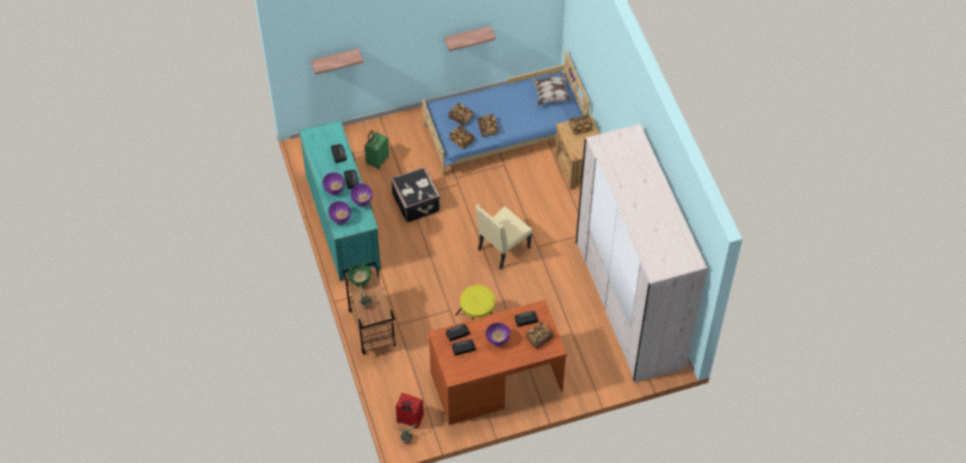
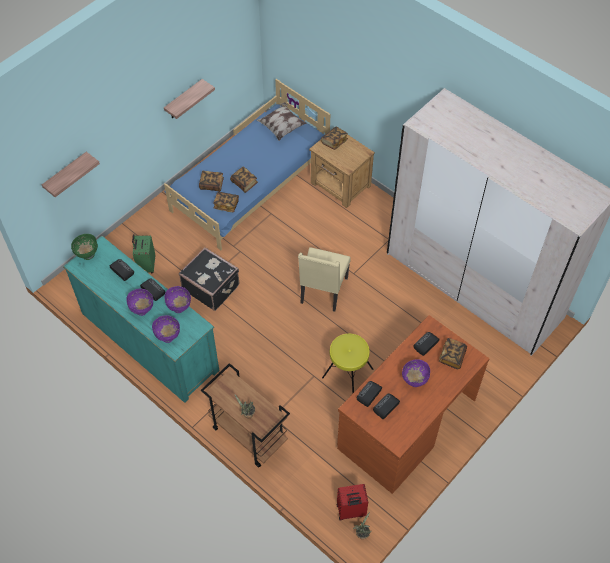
camera: 30 degrees left, 0 degrees up
(360, 281) = (225, 392): green bowl -> green bowl (87, 254)

